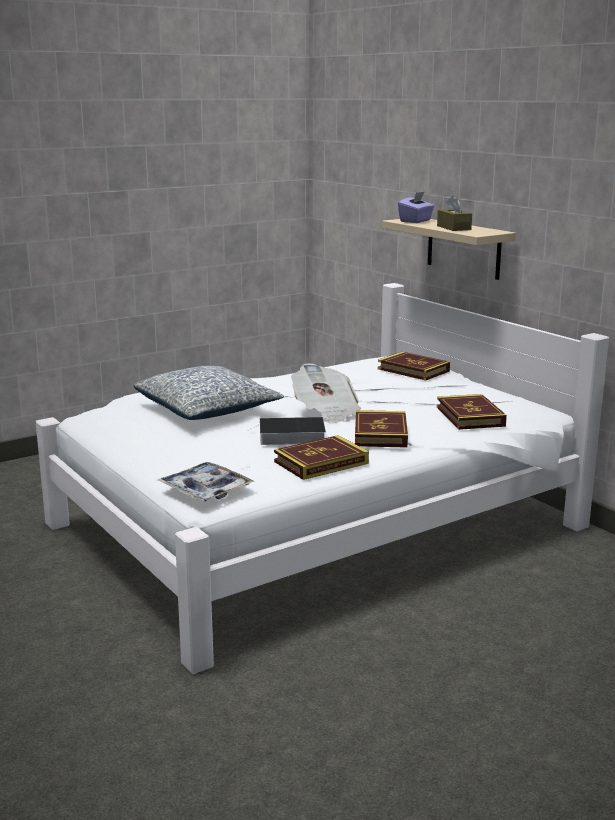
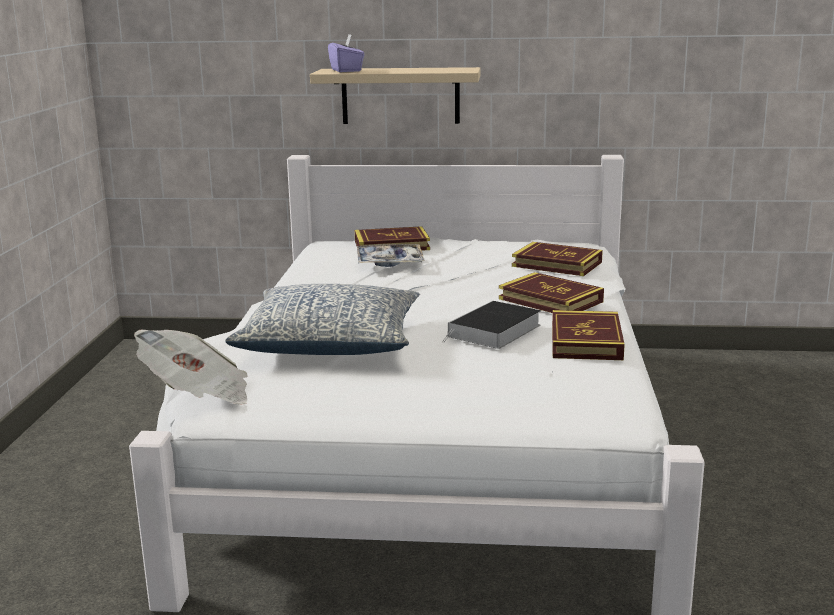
camera: 50 degrees left, 0 degrees up
(205, 490) = (591, 407): tray -> tray (389, 262)
(325, 411) = (446, 300): newspaper -> newspaper (198, 394)
(453, 228) = (415, 70): brown tissue box -> none

